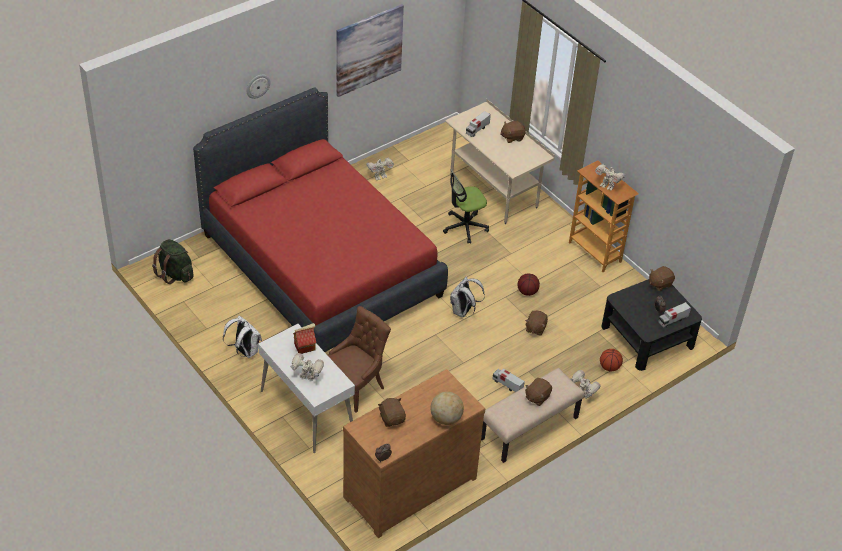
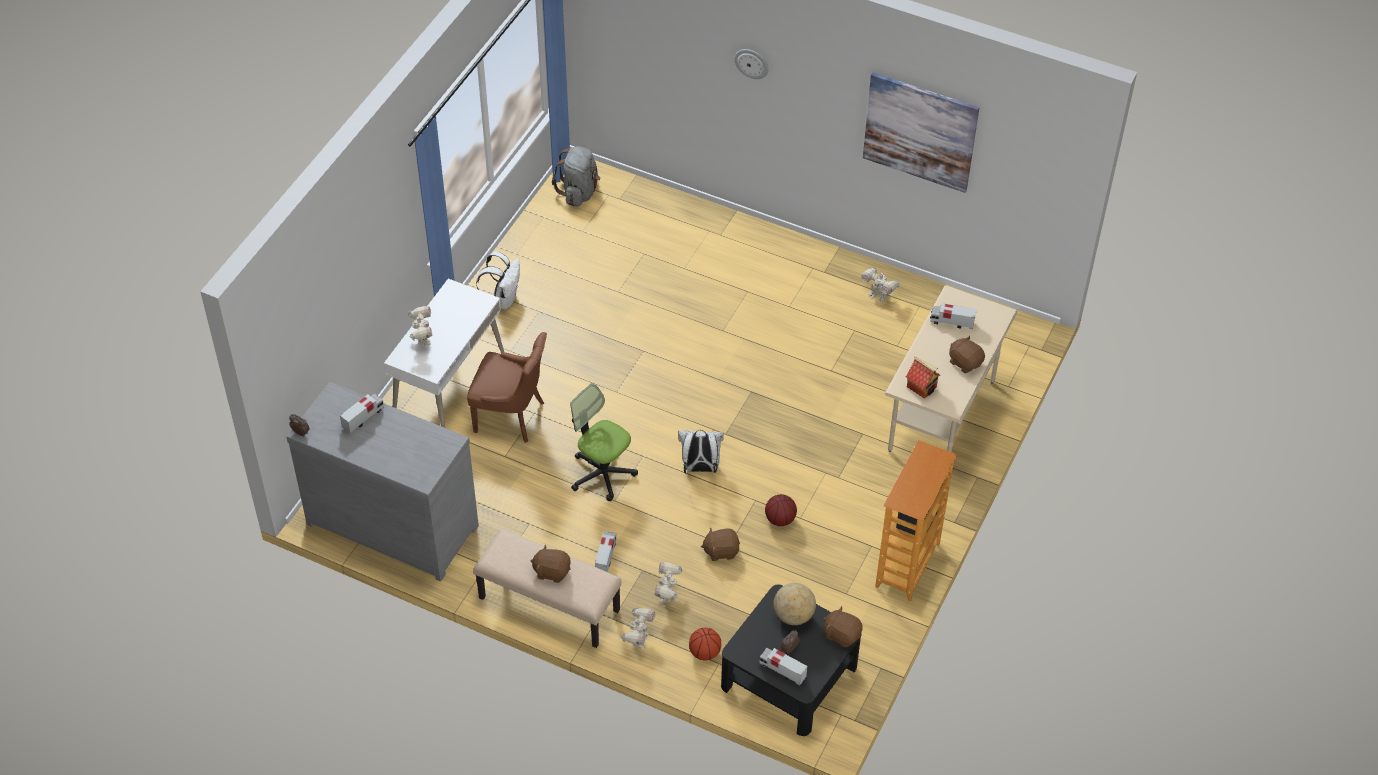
camera: 65 degrees right, 5 degrees up
(175, 274) = (579, 192): green backpack -> grey backpack
(305, 346) = (468, 318): toy house -> toy house (922, 387)
(321, 265) = (683, 306): red bed -> none
(392, 418) = (363, 418): brown plush toy -> toy truck
(408, 486) = (393, 522): brown dresser -> grey dresser
(446, 418) = (391, 465): globe -> globe (793, 615)
(464, 227) = (851, 413): office chair -> office chair (602, 473)
(607, 186) = (911, 482): toy robot -> toy robot (667, 595)

